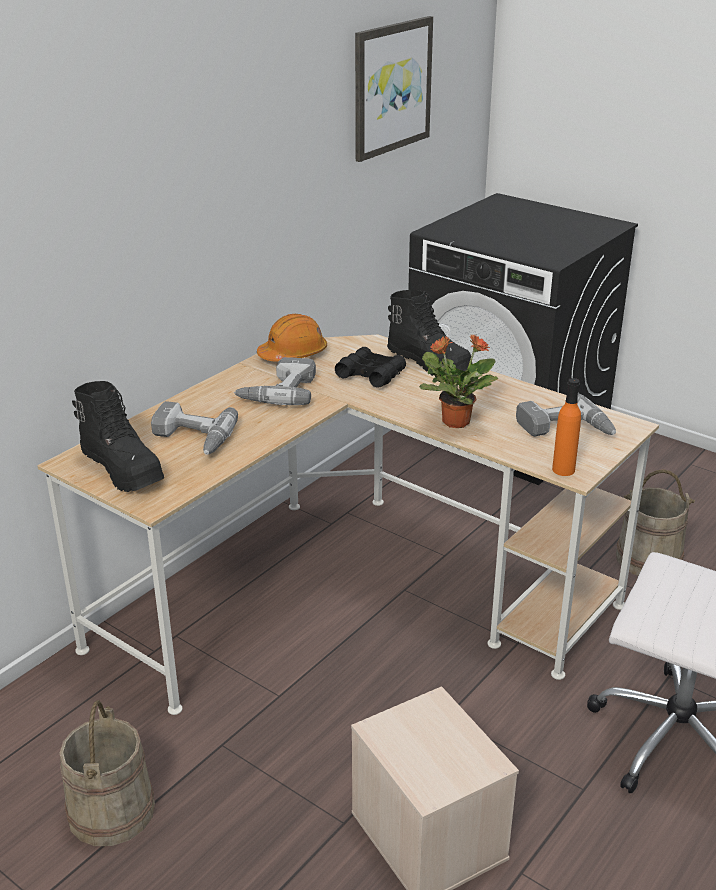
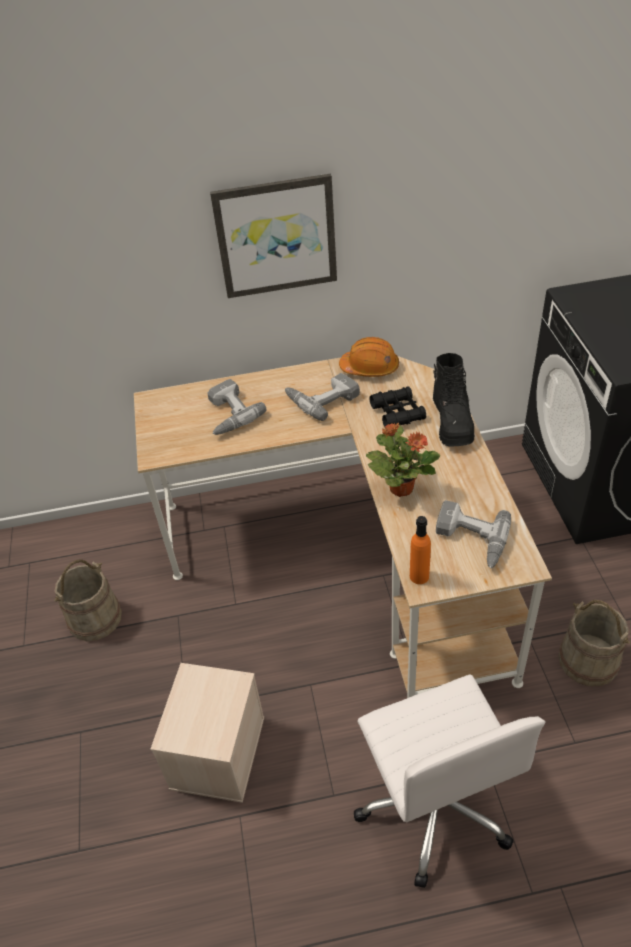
camera: 45 degrees right, 15 degrees up
(123, 469) = (168, 420): black boot -> none
(391, 87) = (550, 155): picture -> picture (276, 236)

